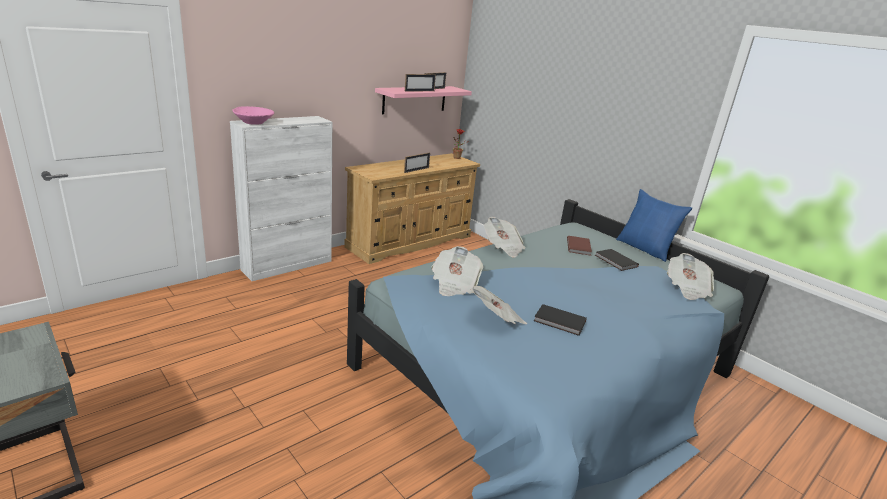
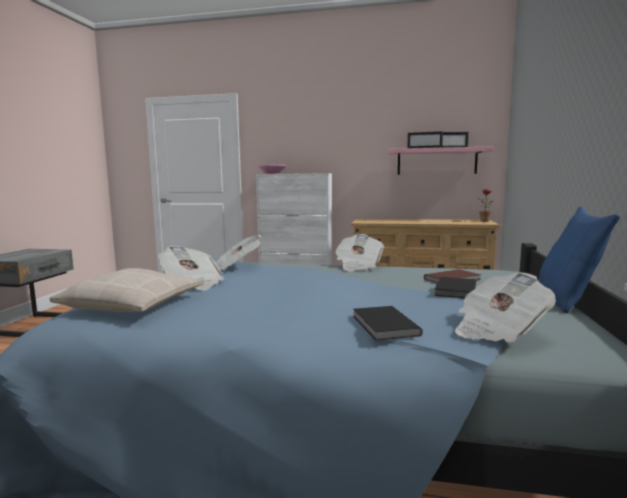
camera: 55 degrees right, 15 degrees down
(416, 170) = (411, 222): picture frame -> none
(541, 360) = (134, 305): none -> beige pillow
(560, 322) = (229, 297): black book -> black book (383, 326)

